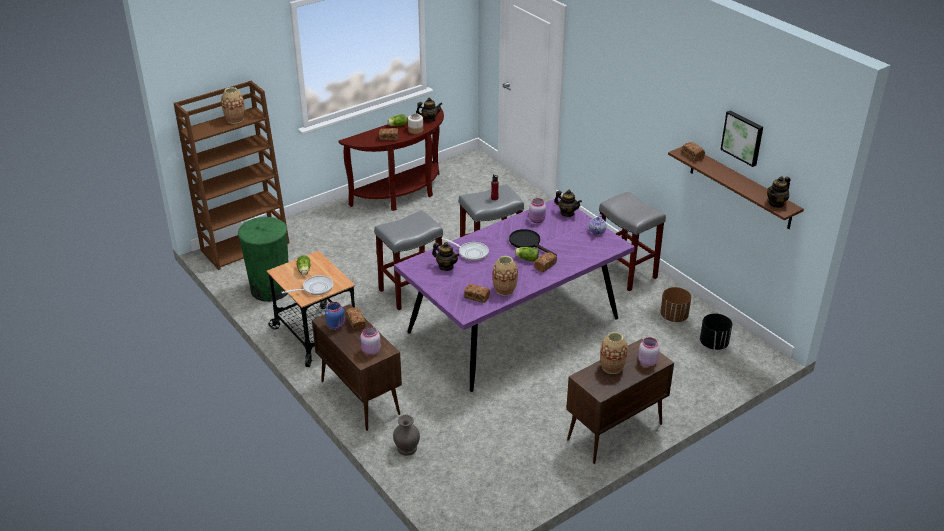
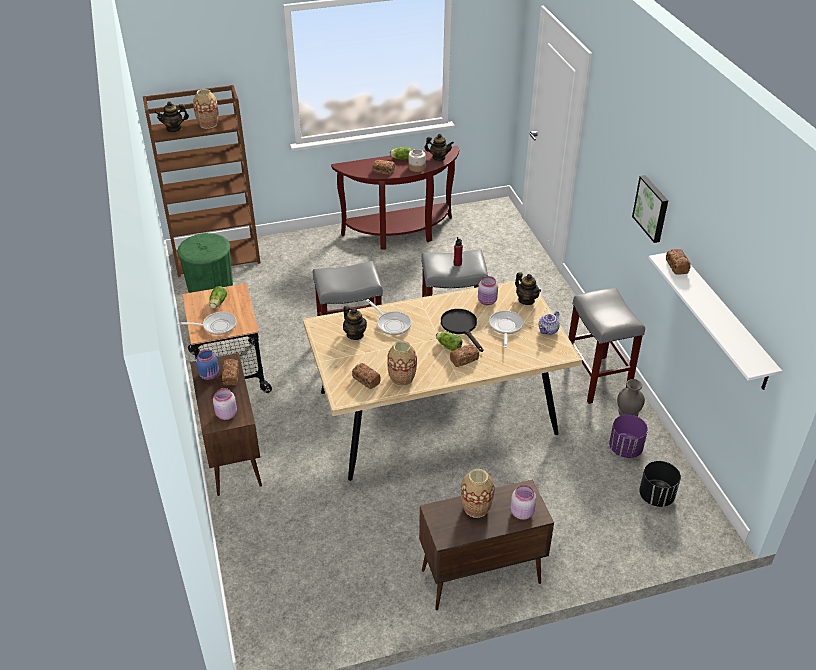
camera: 20 degrees right, 5 degrees up
(407, 447) = (247, 528): grey vase -> grey vase (628, 411)
(514, 324) = (437, 412): purple dining table -> beige dining table
(563, 236) = (505, 327): none -> frying pan
(674, 316) = (625, 449): brown planter -> purple planter
(740, 187) = (722, 320): brown shelf -> white shelf
(743, 137) = (733, 260): picture -> picture (652, 208)
(776, 203) = (748, 355): teapot -> teapot (174, 128)

